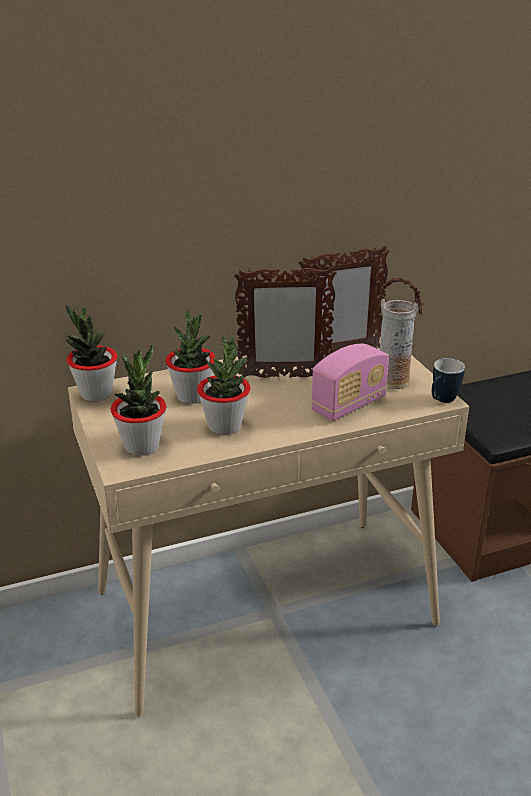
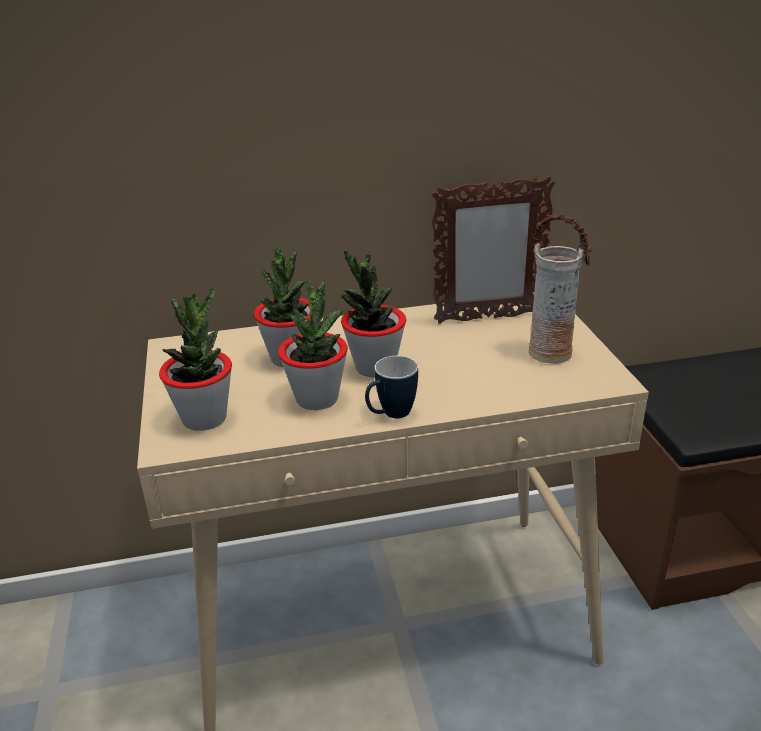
camera: 10 degrees right, 0 degrees up
(96, 394) = (176, 349): potted plant -> potted plant (375, 367)
(283, 377) = (410, 340): picture frame -> none
(349, 405) = (485, 380): radio -> none
(441, 401) = (611, 382): mug -> mug (390, 415)

